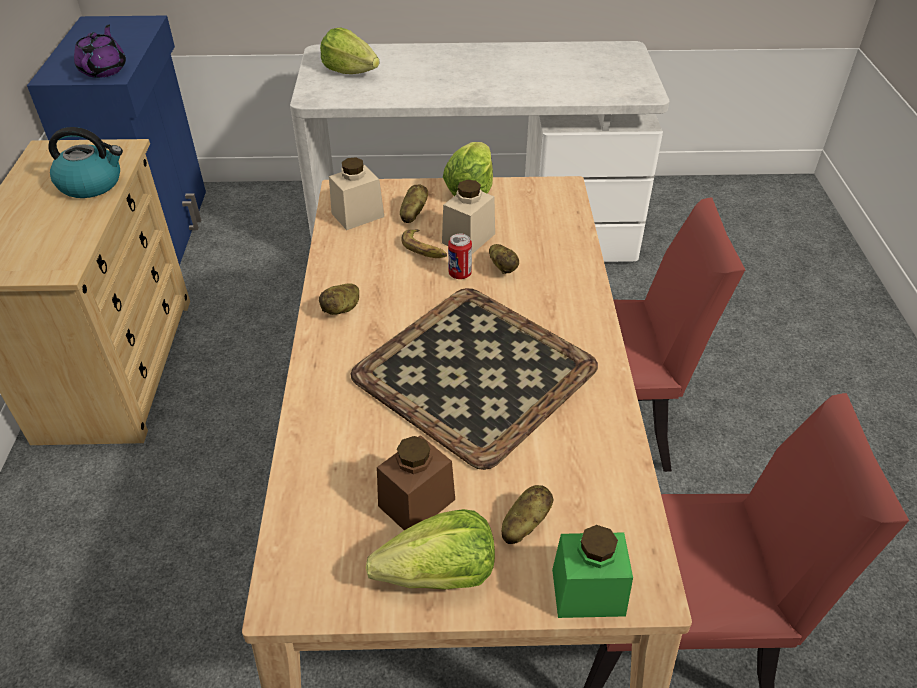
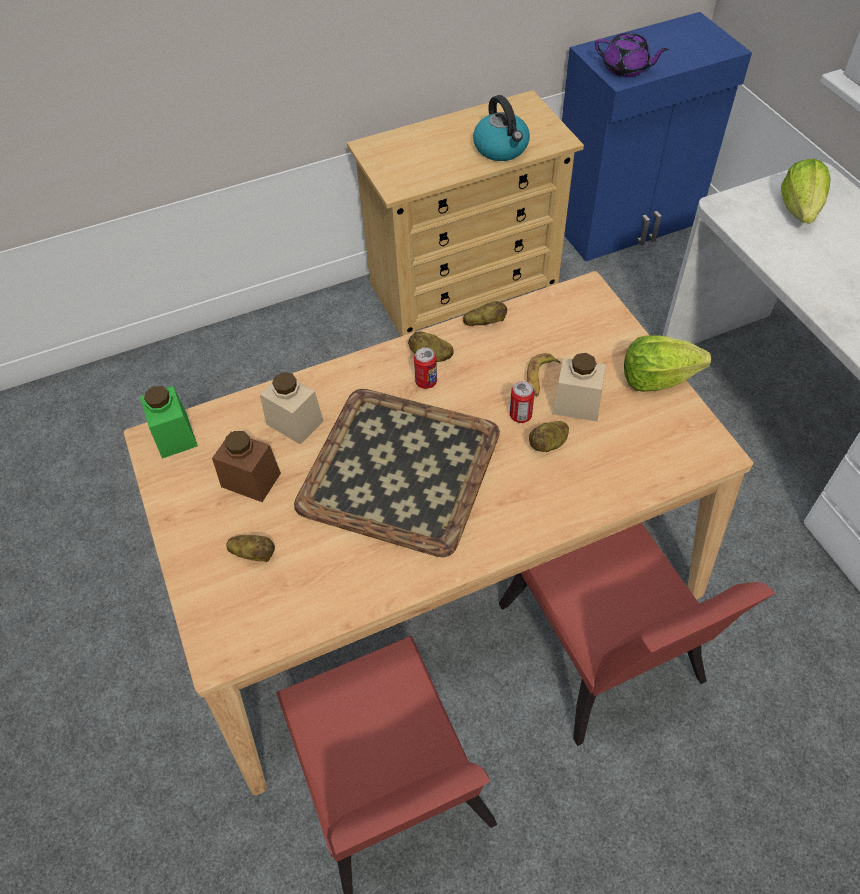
camera: 70 degrees right, 10 degrees up
(104, 70) = (626, 69): purple teapot -> purple teapot turned 45 degrees clockwise
(357, 215) = (559, 314): beige jar -> beige jar (295, 422)
(374, 322) = (426, 382): none -> can
(413, 214) = (587, 351): potato -> potato (485, 323)
(440, 575) = (193, 516): lettuce -> none
(588, 592) = (205, 613): green jar -> green jar (174, 435)

